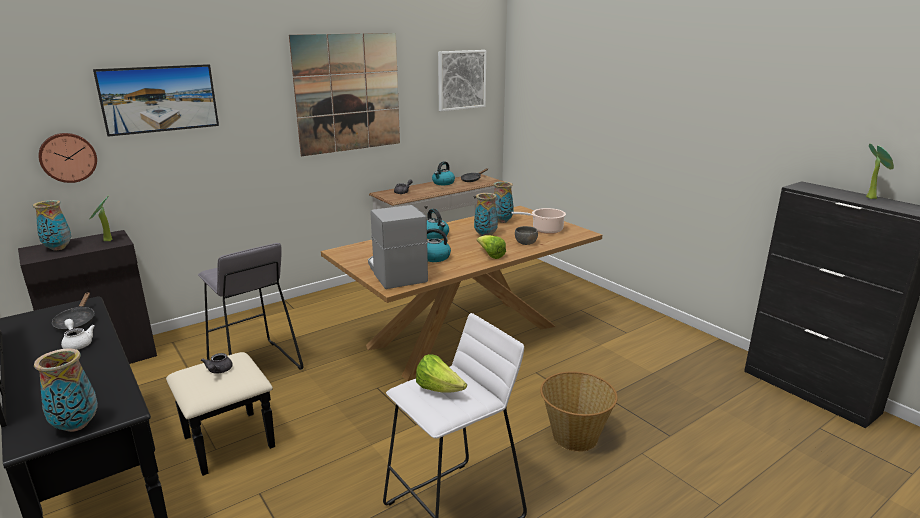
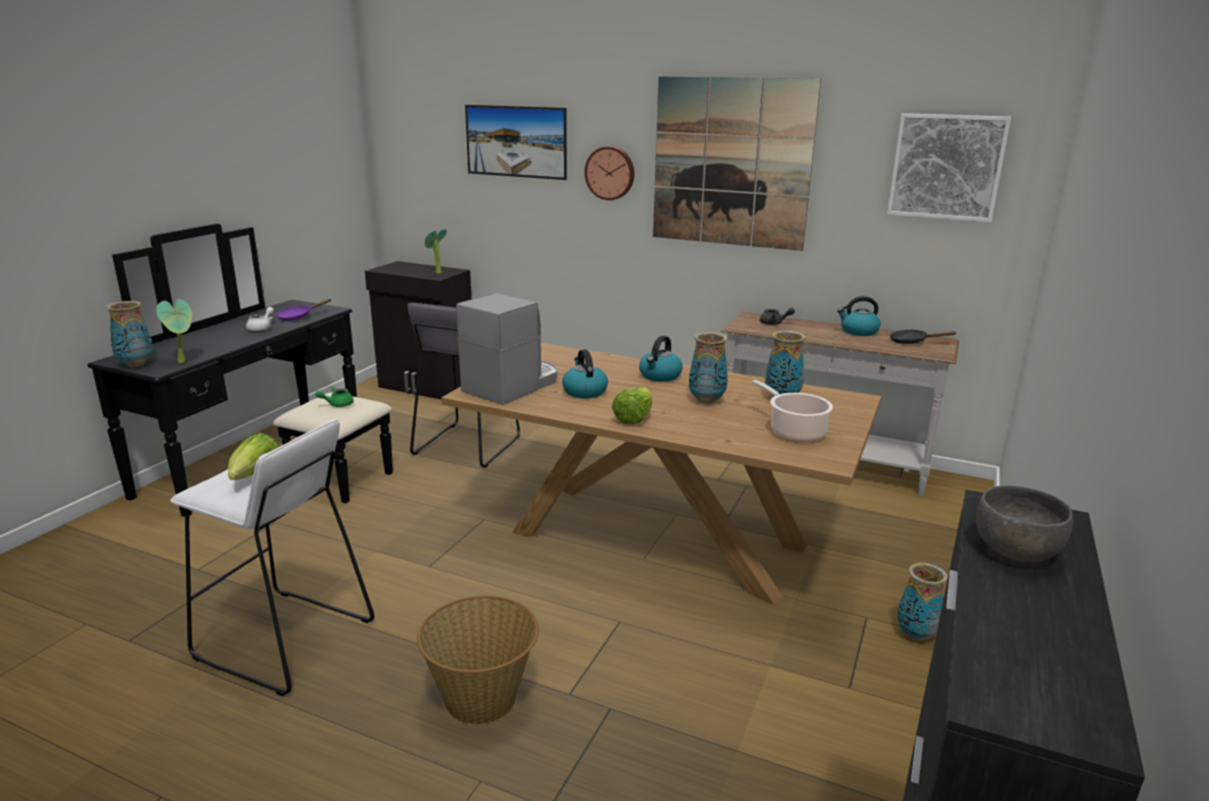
camera: 60 degrees right, 0 degrees up
(58, 248) = (406, 268): vase -> vase (915, 634)
(68, 157) = (439, 187): wall clock -> wall clock (610, 173)
(76, 322) = (298, 317): black frying pan -> purple frying pan
(218, 371) = (337, 404): grey teapot -> green teapot
(526, 243) = (715, 429): grey bowl -> grey bowl (1015, 550)
(871, 197) = (1068, 616): potted plant -> potted plant (184, 361)

